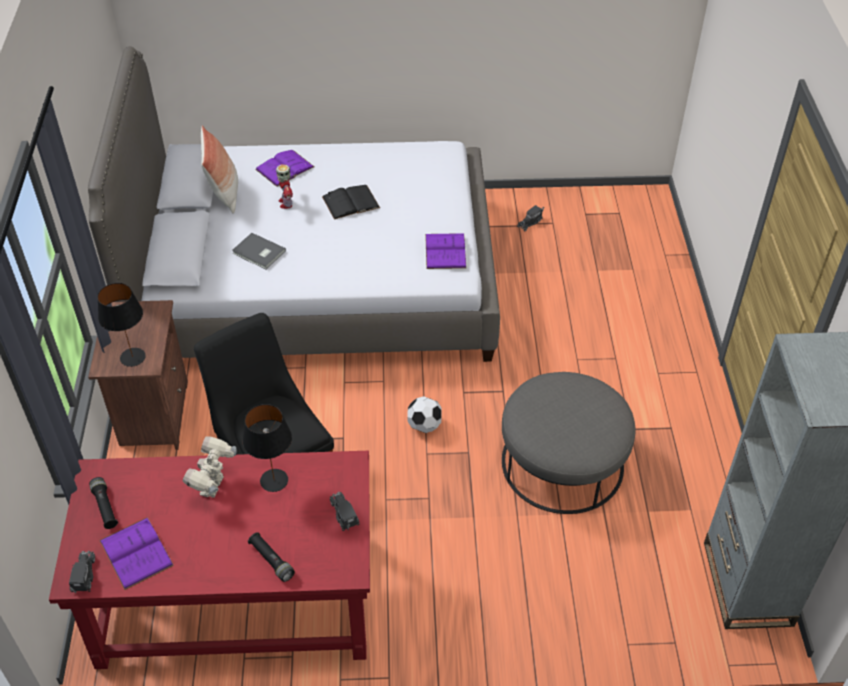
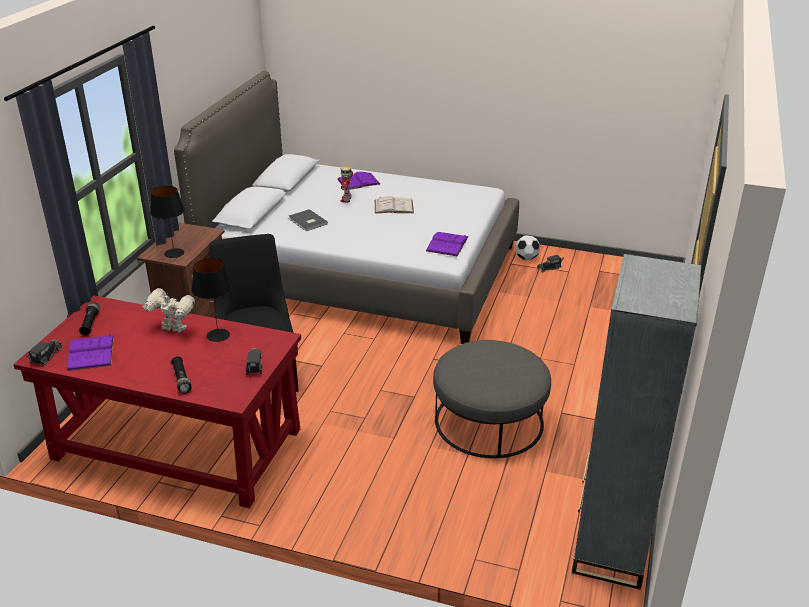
camera: 20 degrees right, 15 degrees down
(214, 487) = (173, 329): toy robot -> toy robot turned 75 degrees clockwise
(224, 193) = (306, 187): pillow -> none
(350, 202) = (393, 206): black book -> white book
(424, 425) = (389, 372): football -> football (526, 258)

